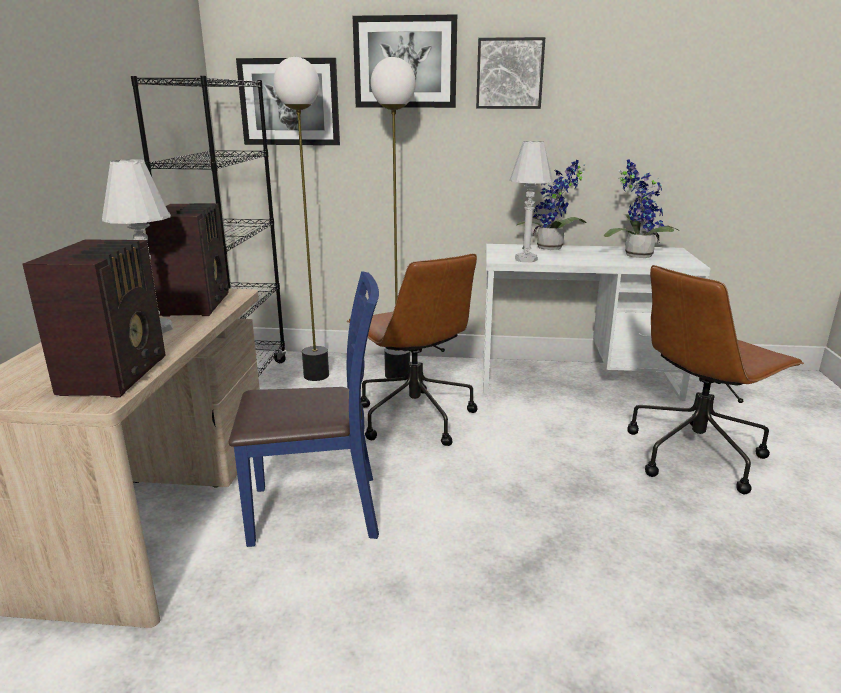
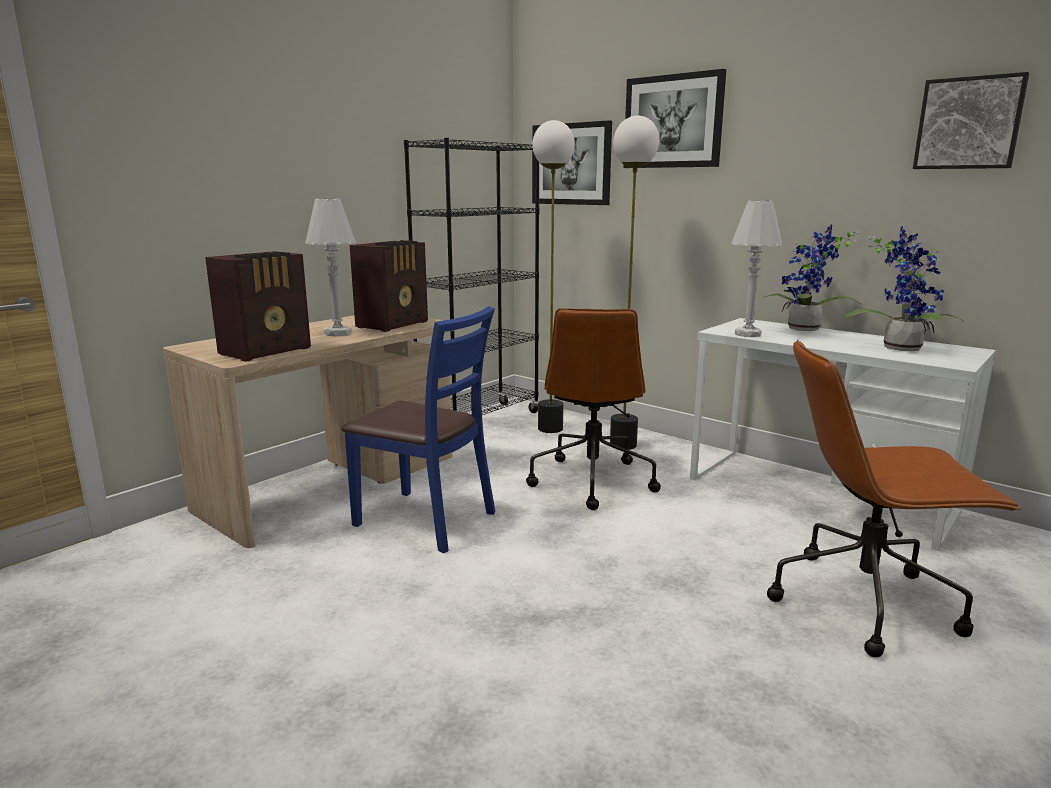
camera: 35 degrees right, 5 degrees down
(509, 74) = (778, 128): picture -> picture (969, 123)

